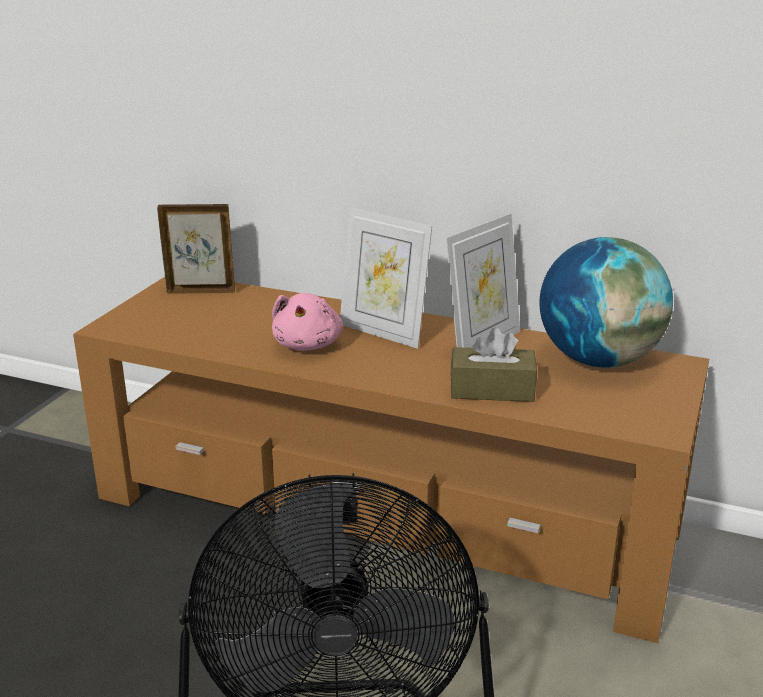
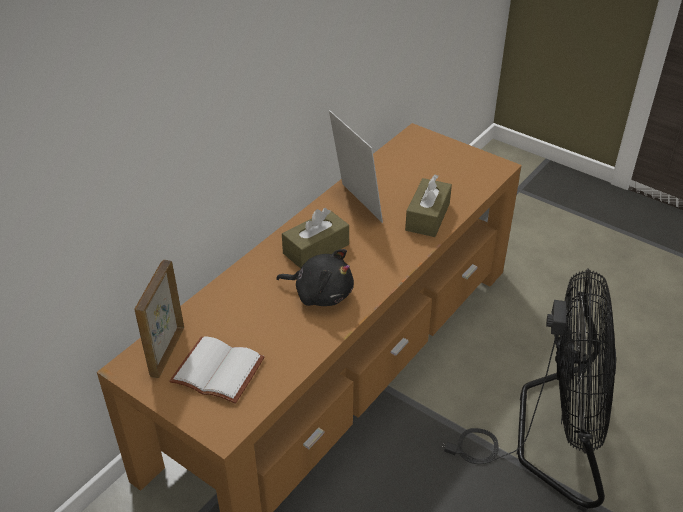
camera: 75 degrees left, 15 degrees up
(178, 314) = (215, 372): none -> white book
(308, 344) = (320, 293): pink plush toy -> black plush toy
(383, 332) = (316, 249): picture frame -> brown tissue box
(598, 360) = (400, 163): globe -> none

